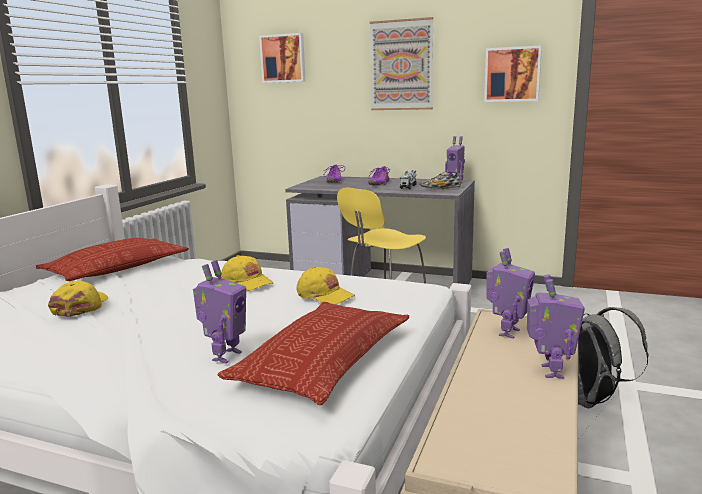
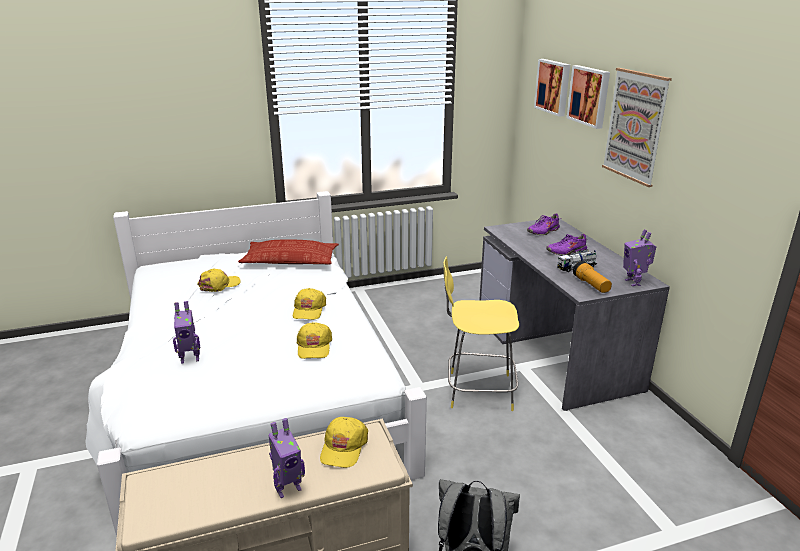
camera: 50 degrees right, 10 degrees up
(324, 359) = (214, 391): pillow -> none
(440, 189) = (591, 285): shoe -> flashlight
(507, 332) = (343, 447): toy robot -> yellow cap
(512, 74) = (732, 176): picture -> picture (590, 96)

